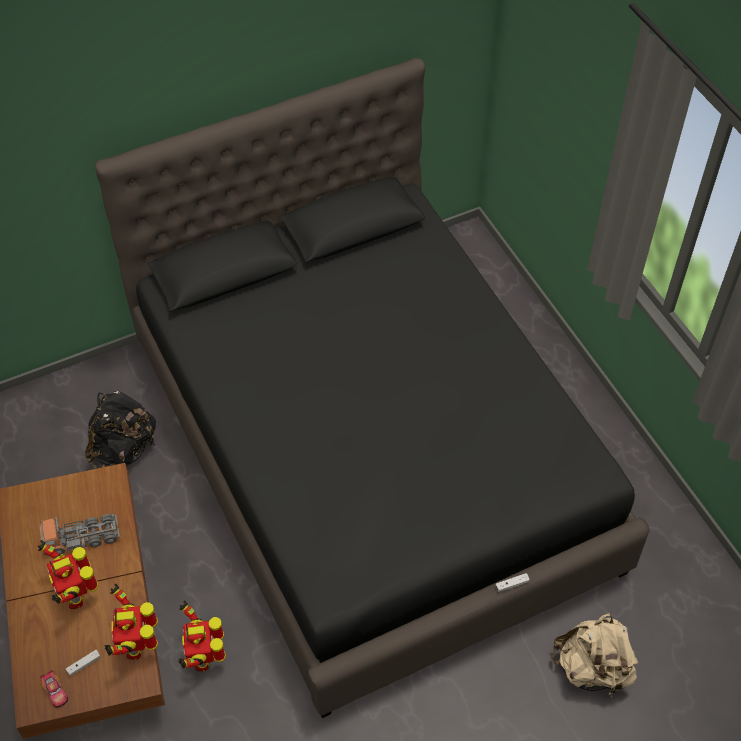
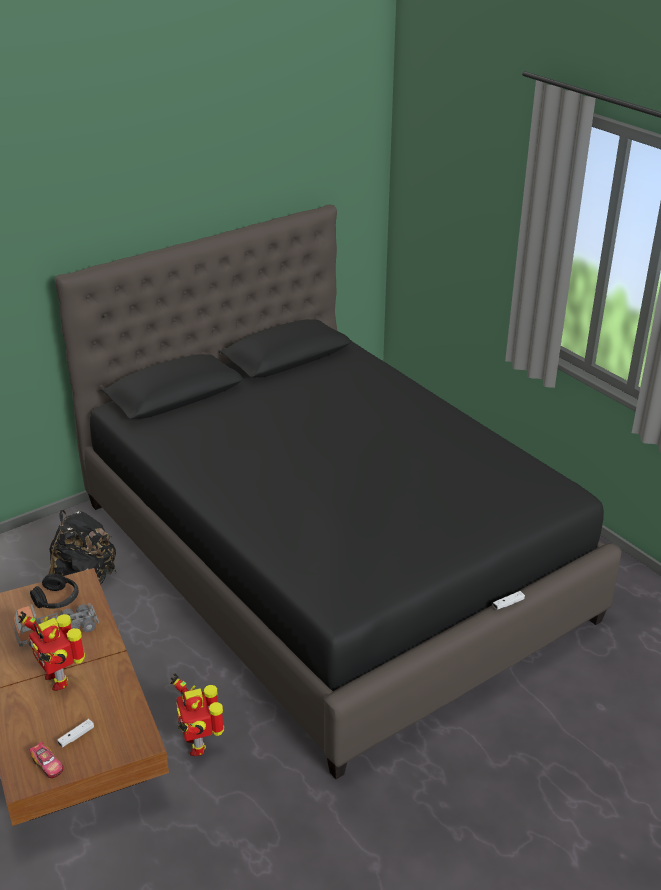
camera: 10 degrees left, 20 degrees down
(85, 498) = (57, 599): none -> black headphones
(137, 646) = (132, 713): toy robot -> none
(592, 668) = (596, 700): beige backpack -> none

